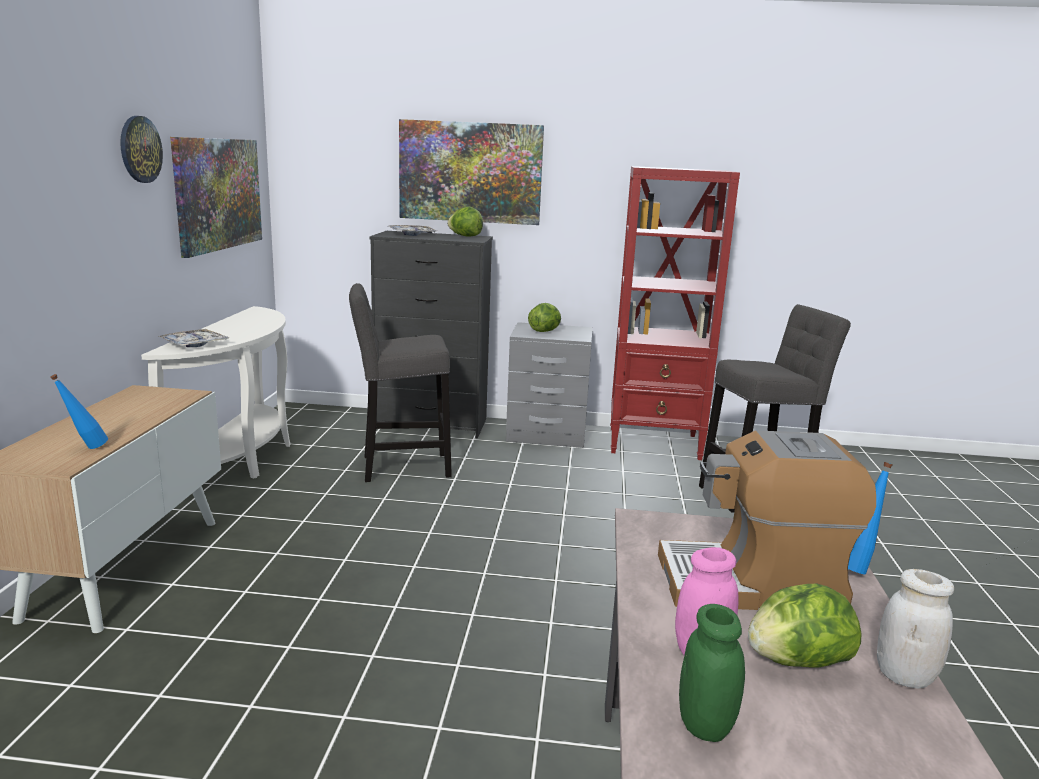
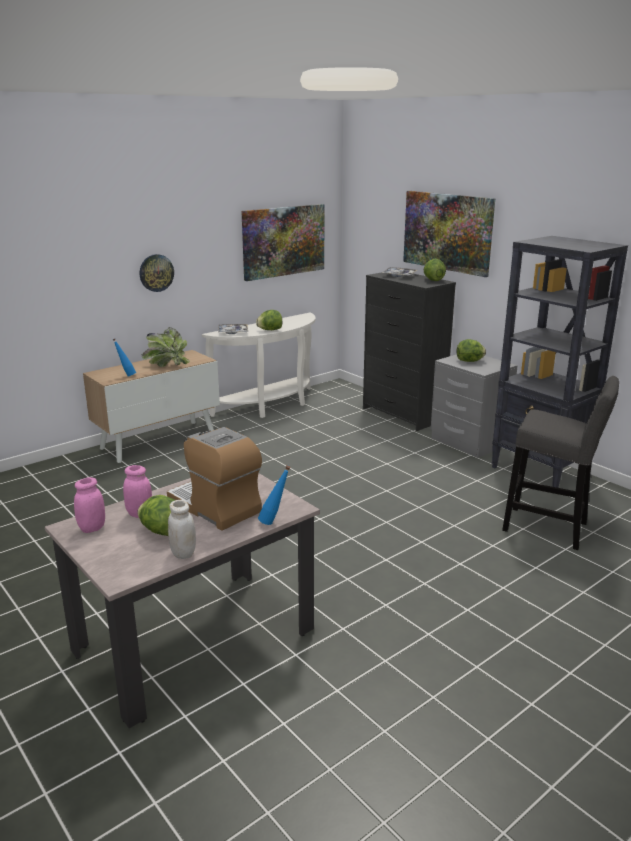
camera: 45 degrees right, 5 degrees up
(137, 415) = (167, 365): none -> potted plant
(140, 149) = (214, 220): wall clock -> wall clock (156, 273)
(248, 333) = (270, 330): none -> lettuce
(400, 467) = (341, 434): grey stool -> none
(655, 444) = (540, 472): red bookcase -> black bookcase
(705, 725) = (92, 528): green jar -> pink jar

